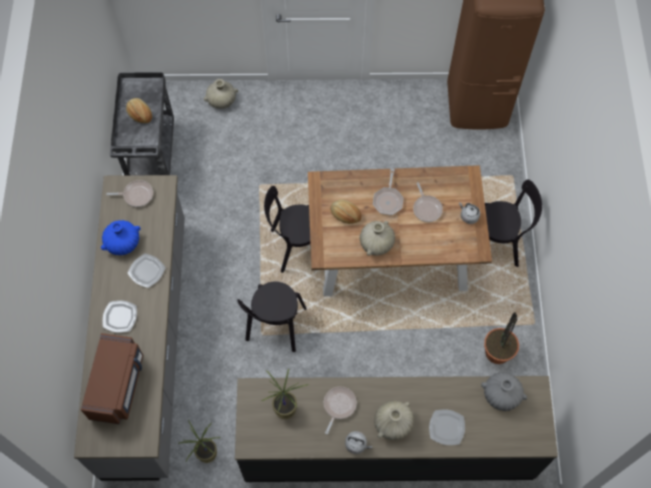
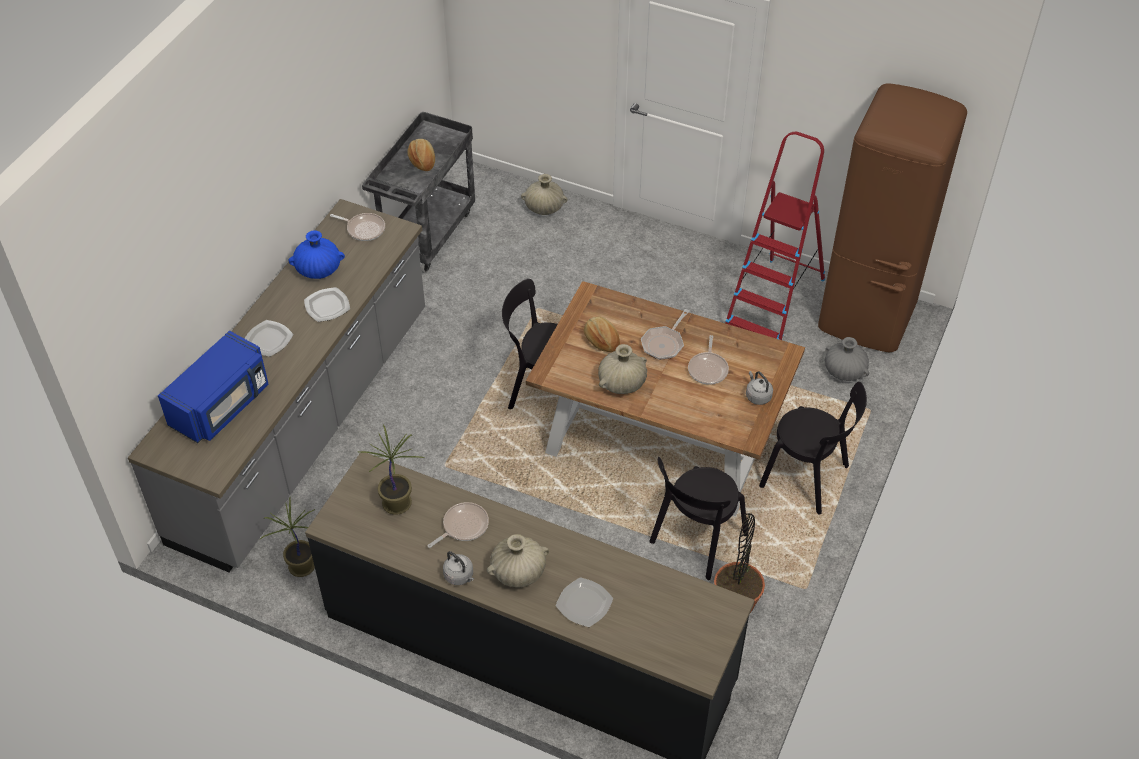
camera: 25 degrees right, 15 degrees down
(118, 385) = (222, 405): brown microwave -> blue microwave
(275, 327) = (466, 464): black chair -> black chair (695, 541)
(416, 122) = (773, 309): none -> red step ladder
(501, 395) = (677, 596): grey vase -> grey vase (844, 371)

